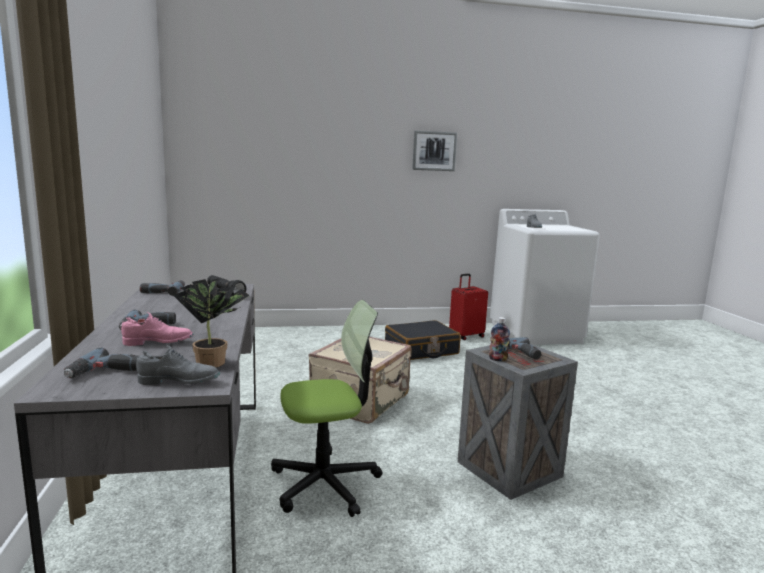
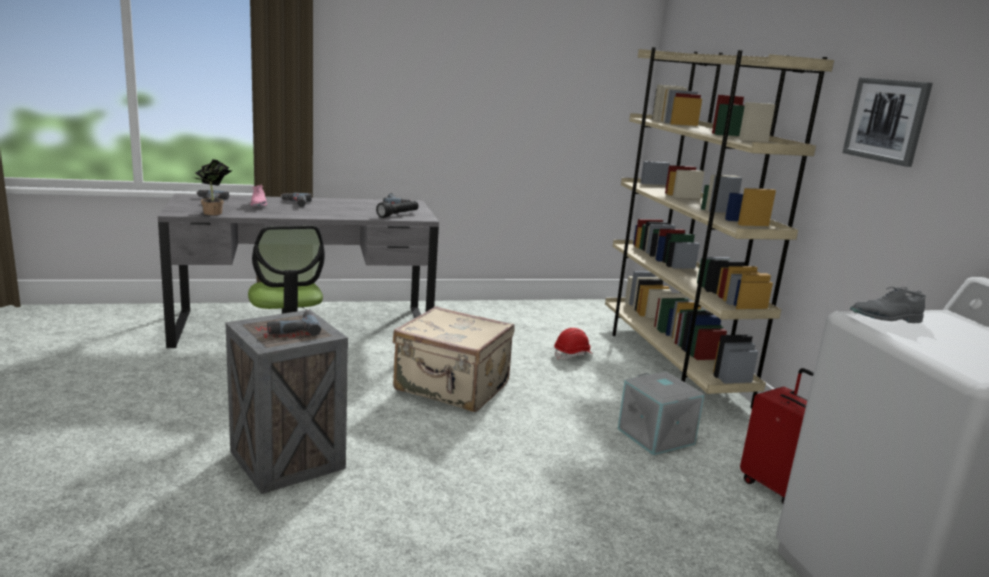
camera: 85 degrees right, 5 degrees up
(179, 382) = (183, 209): grey shoe -> none
(296, 356) = (573, 355): none -> red hard hat
(314, 332) = (671, 363): none -> beige bookcase
(421, 350) = (657, 436): black suitcase -> grey storage box
(497, 359) = (275, 317): bottle -> none

